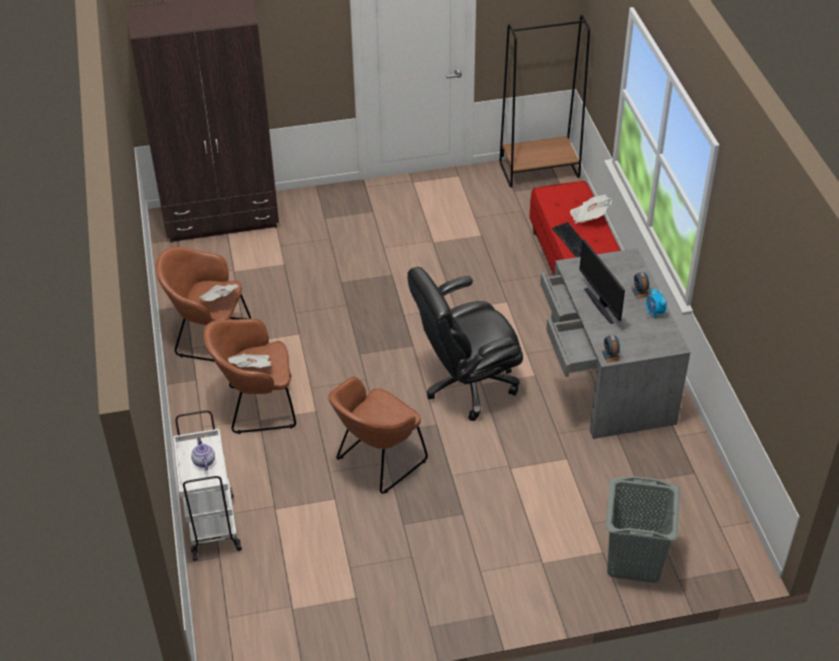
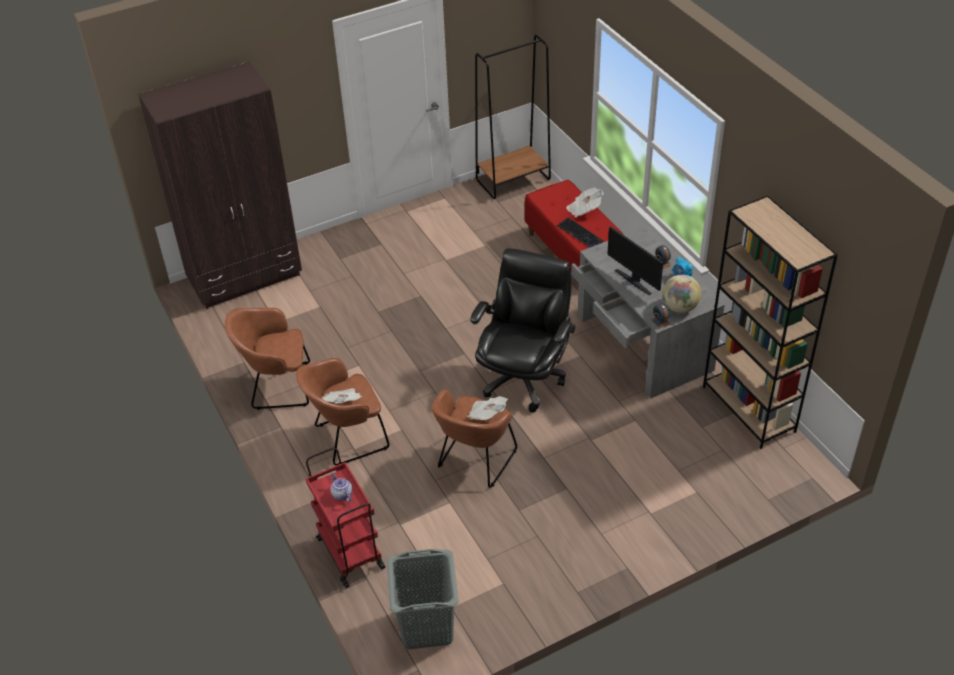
camera: 15 degrees left, 0 degrees up
(213, 526) = (350, 553): white cart -> red cart
(219, 299) = (287, 348): newspaper -> newspaper (487, 415)
(465, 385) = (524, 377): black office chair -> black office chair turned 150 degrees clockwise
(633, 560) = (725, 492): grey laundry basket -> grey laundry basket (426, 627)
(638, 344) = (679, 307): none -> globe
(699, 476) = (749, 409): none -> beige bookcase

